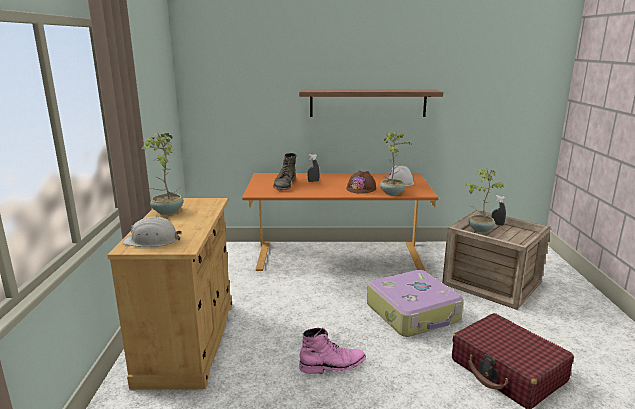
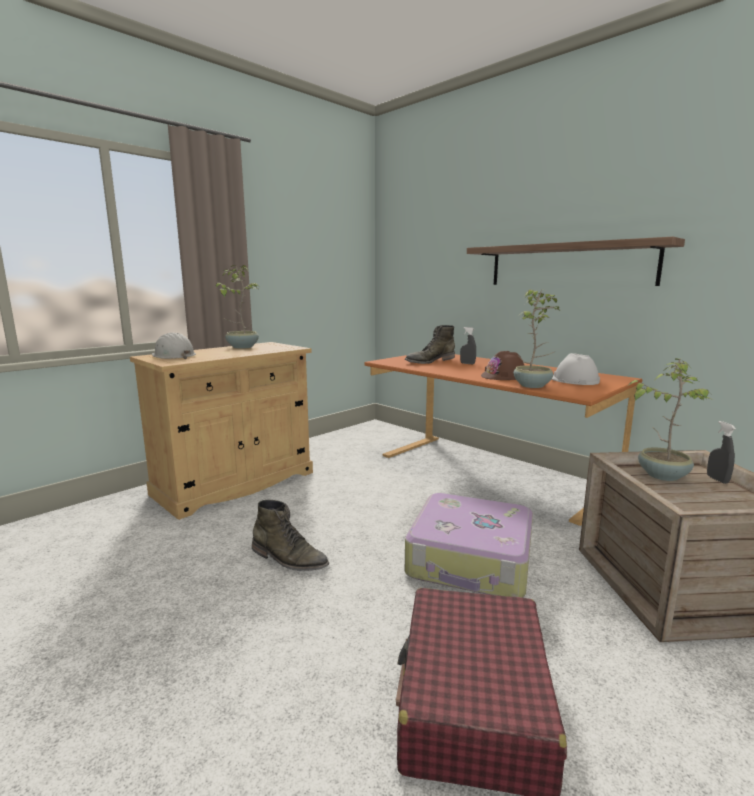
camera: 45 degrees right, 5 degrees down
(333, 365) = (289, 559): pink boot -> green boot

